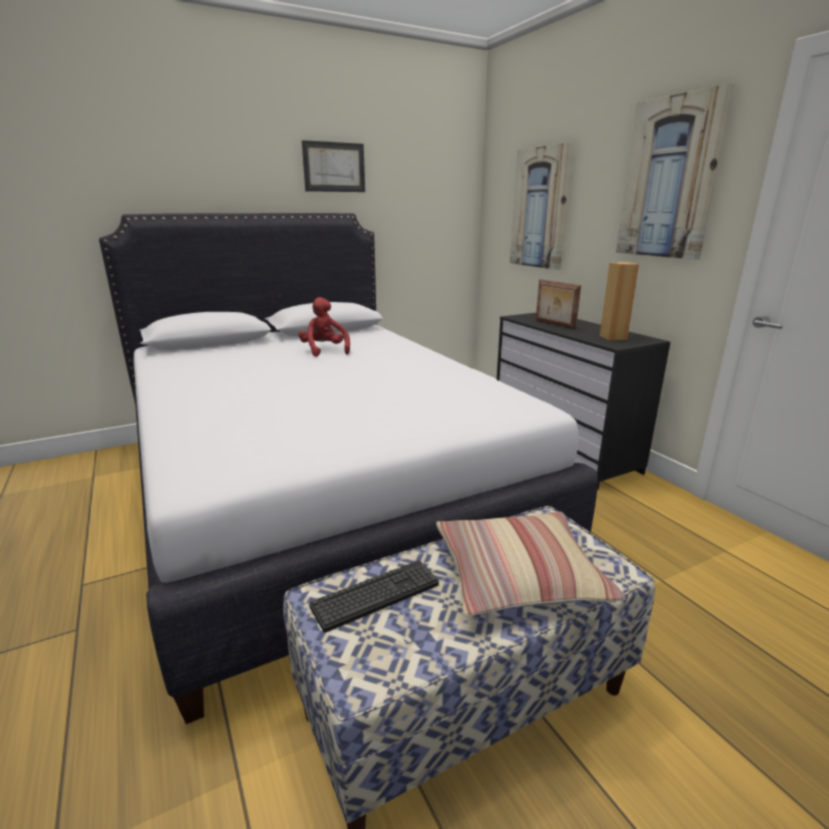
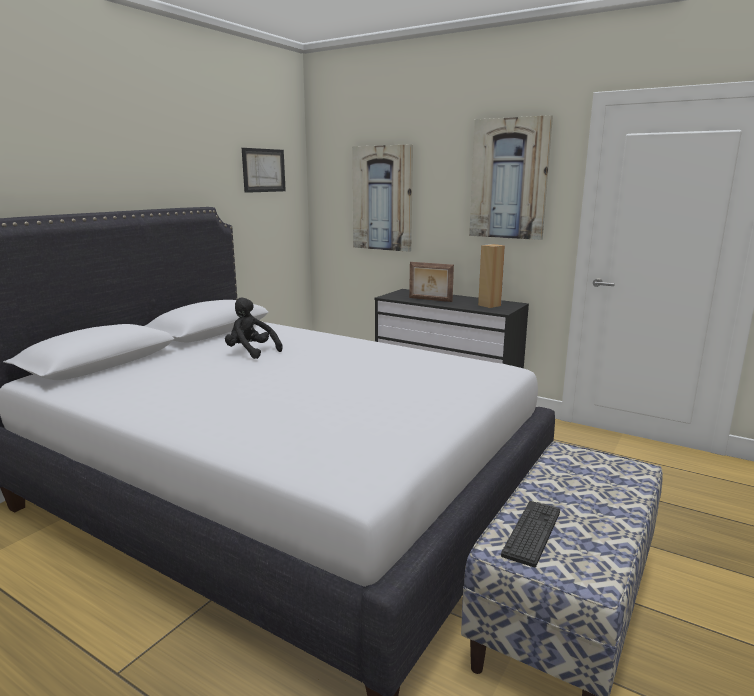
camera: 30 degrees left, 5 degrees down
(324, 351) = (251, 352): red plush toy -> black plush toy
(334, 167) = (186, 160): picture -> picture (263, 170)
(518, 575) = (594, 489): pillow -> none

